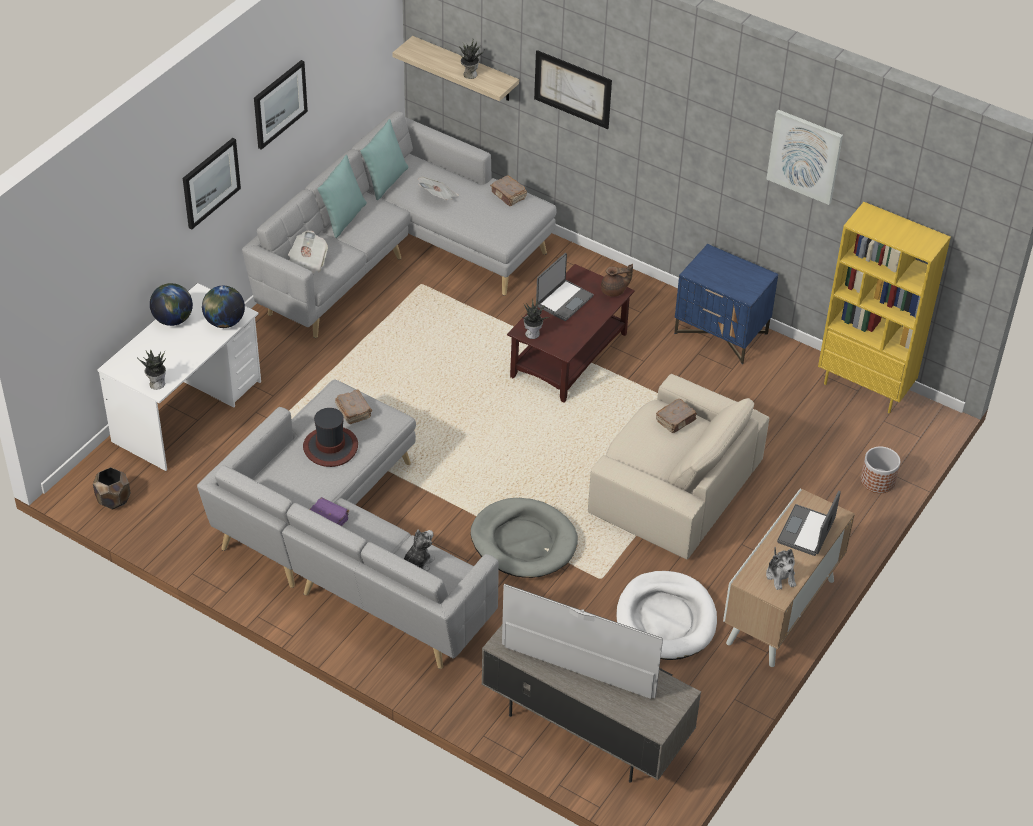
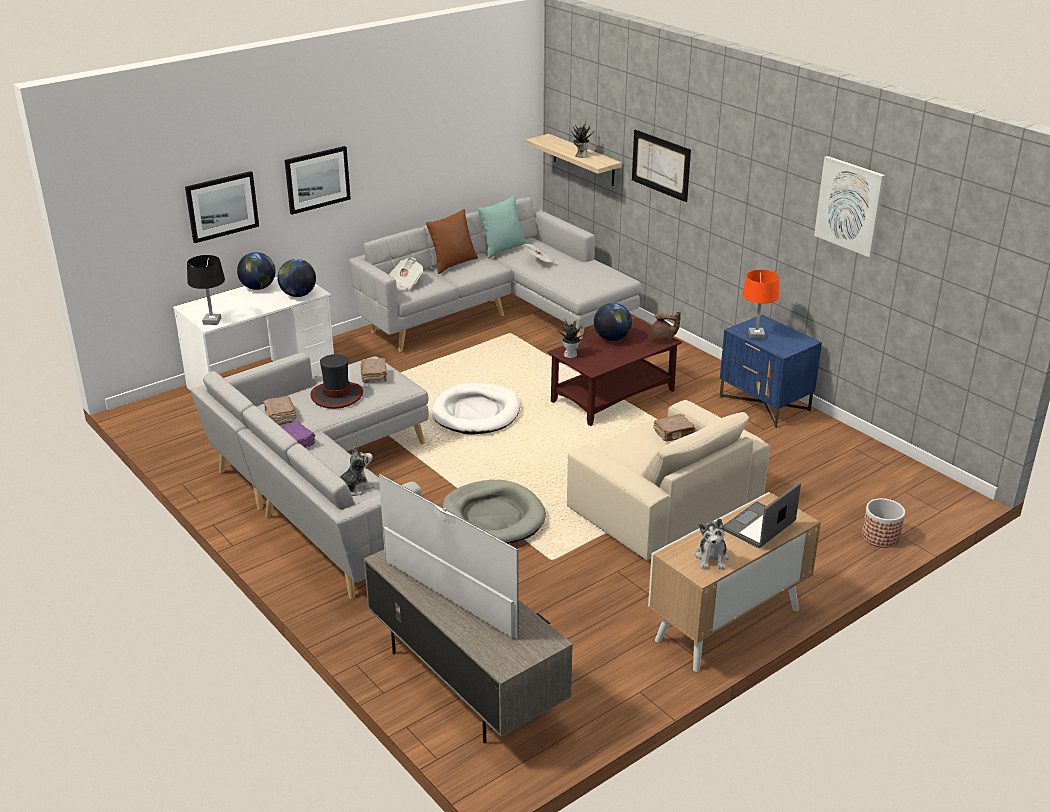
camera: 20 degrees right, 15 degrees down
(113, 499) = (158, 423): brown planter -> none
(157, 383) = (212, 321): potted plant -> black table lamp
(279, 104) = (400, 137): picture -> picture (222, 206)
(343, 218) = (453, 264): turquoise pillow -> brown pillow
(508, 196) = (601, 269): brown book -> brown book (280, 417)
(563, 300) = (612, 338): laptop -> globe
(666, 619) = (600, 606): white dog bed -> white dog bed (476, 413)
(713, 277) = (756, 335): none -> orange table lamp
(865, 388) = (894, 464): yellow bookcase -> none

